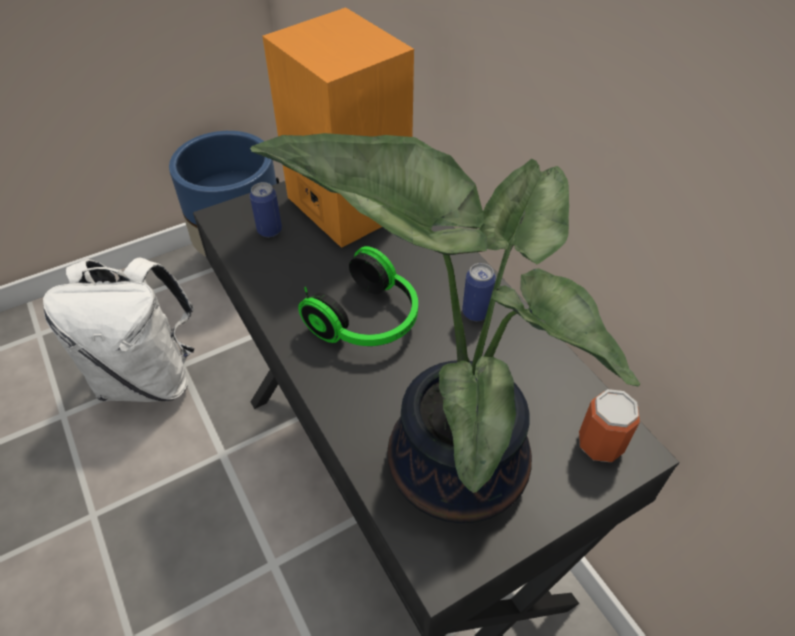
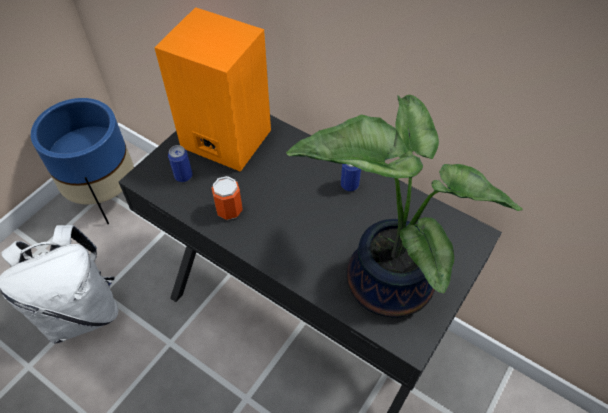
camera: 25 degrees left, 5 degrees up
(368, 321) = (288, 215): headphones -> none
(600, 444) = (458, 239): can -> can (229, 210)

